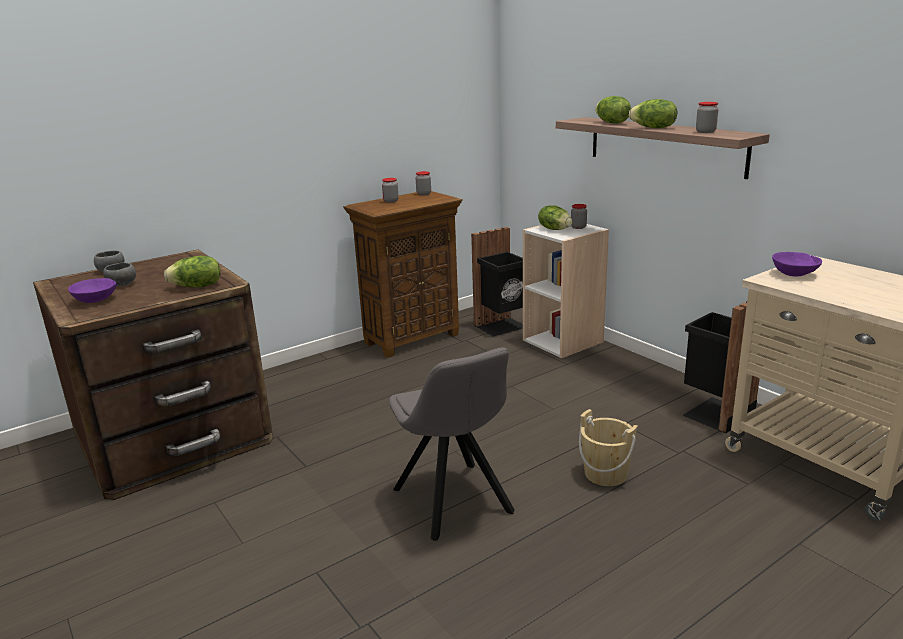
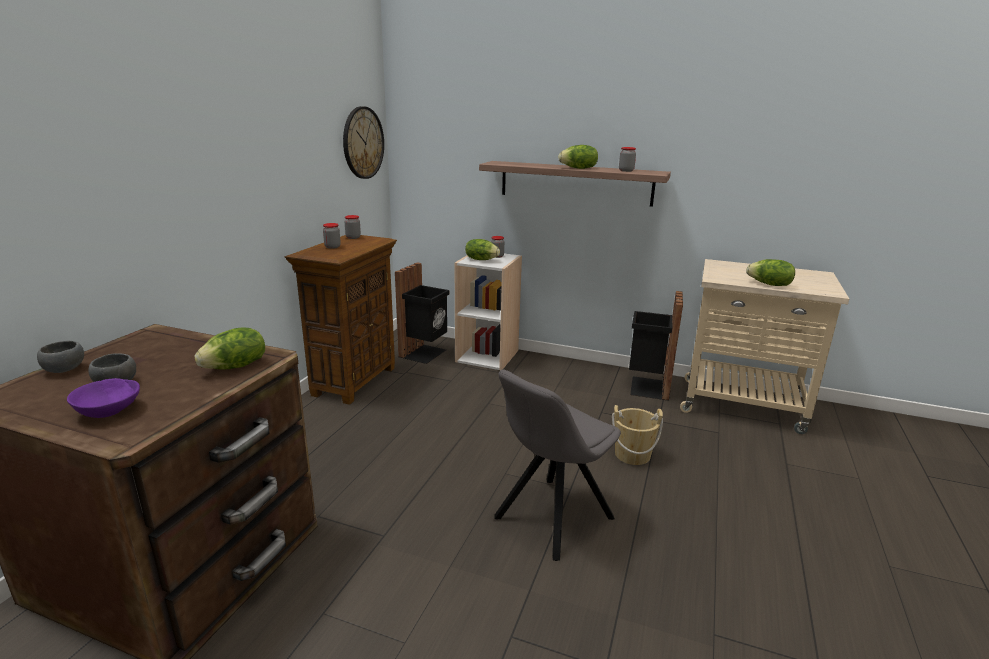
camera: 35 degrees left, 0 degrees up
(453, 501) = (552, 517): grey chair -> grey chair turned 105 degrees clockwise
(459, 97) = (363, 143): none -> wall clock
(611, 123) = (532, 165): lettuce -> lettuce (769, 284)
(793, 274) = (722, 273): purple bowl -> none

